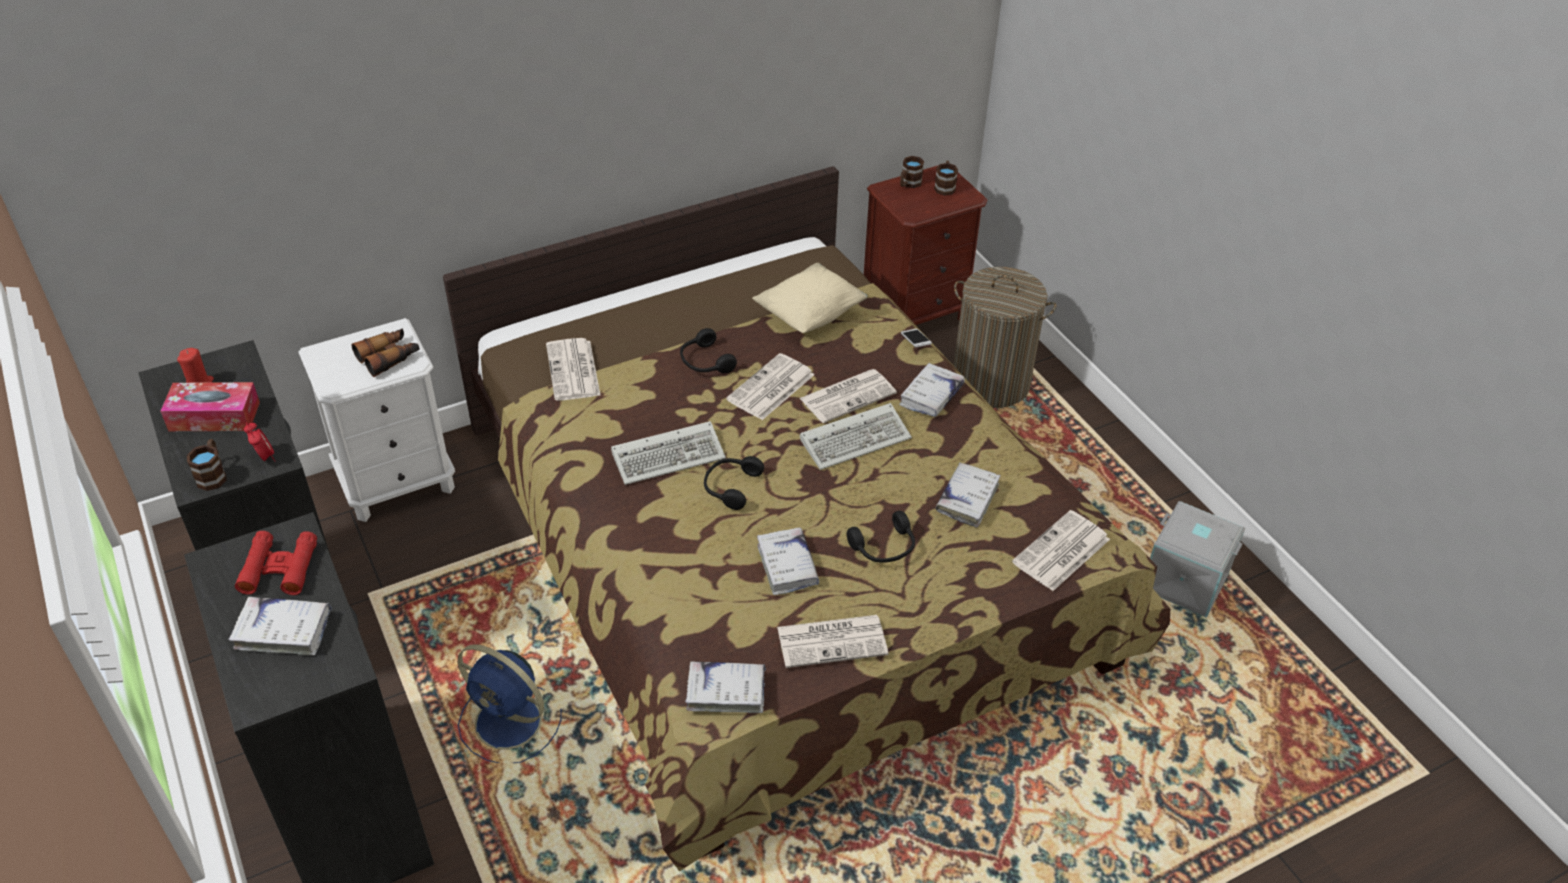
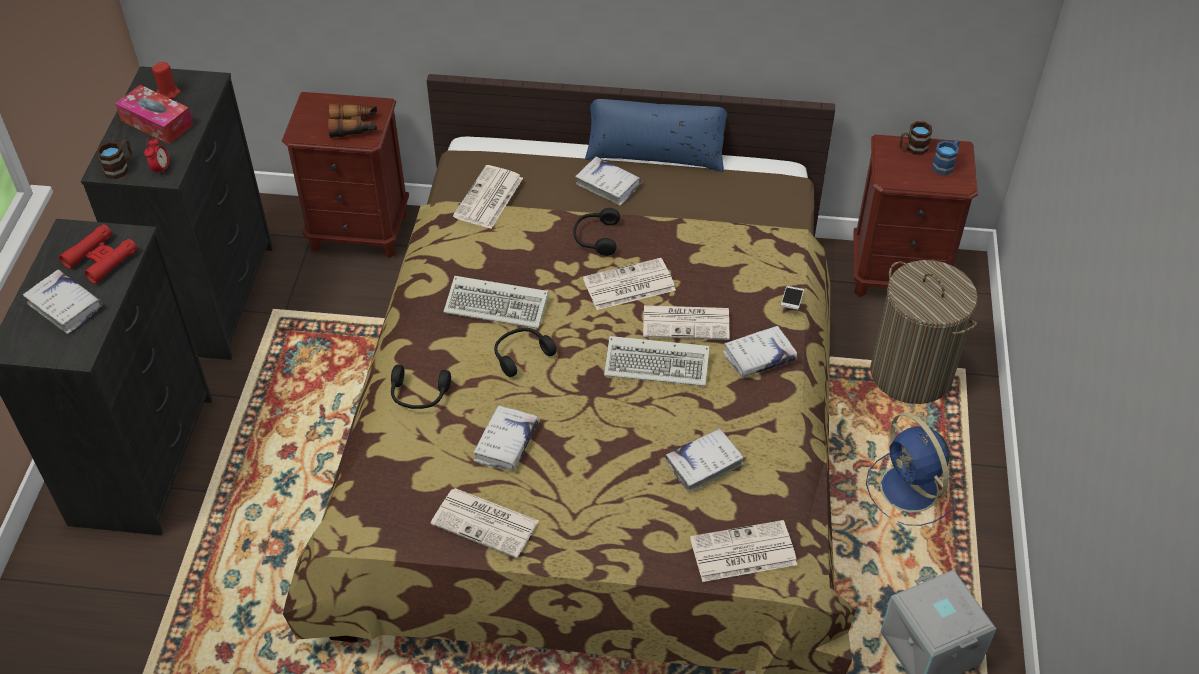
camera: 35 degrees right, 5 degrees up
(397, 483) = (359, 231): white nightstand -> brown nightstand
(511, 723) = (289, 461): blue fan -> blue fan (910, 490)
(687, 275) = (655, 154): none -> blue pillow
(726, 692) = (373, 518): white book -> white book (608, 185)
(810, 315) = (721, 235): beige pillow -> none
(884, 548) = (595, 469): black headphones -> black headphones (419, 395)
(945, 186) = (945, 164): brown mug -> blue mug

